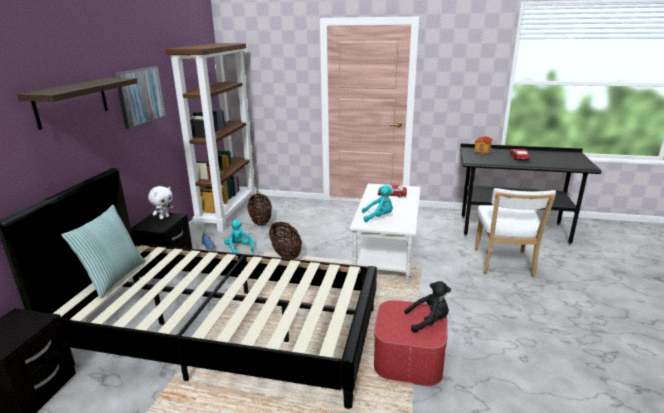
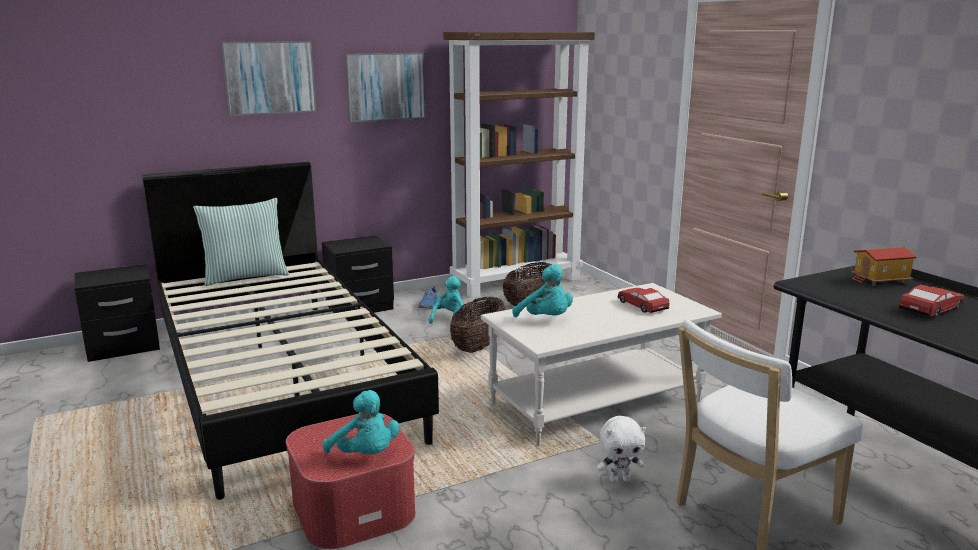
camera: 50 degrees right, 5 degrees down
(72, 102) = (269, 77): shelf -> picture
(164, 217) = (368, 242): white plush toy -> white plush toy (620, 479)
(429, 321) = (365, 455): black plush toy -> turquoise plush toy

